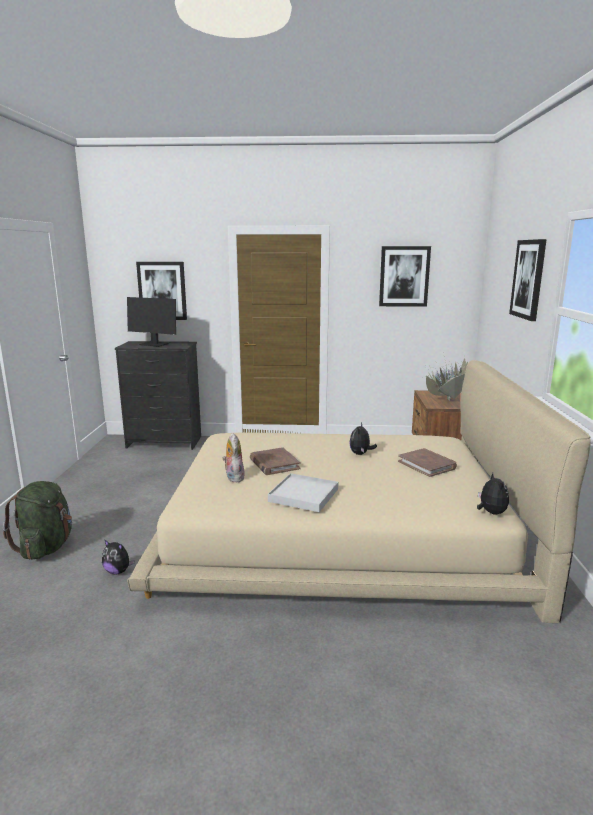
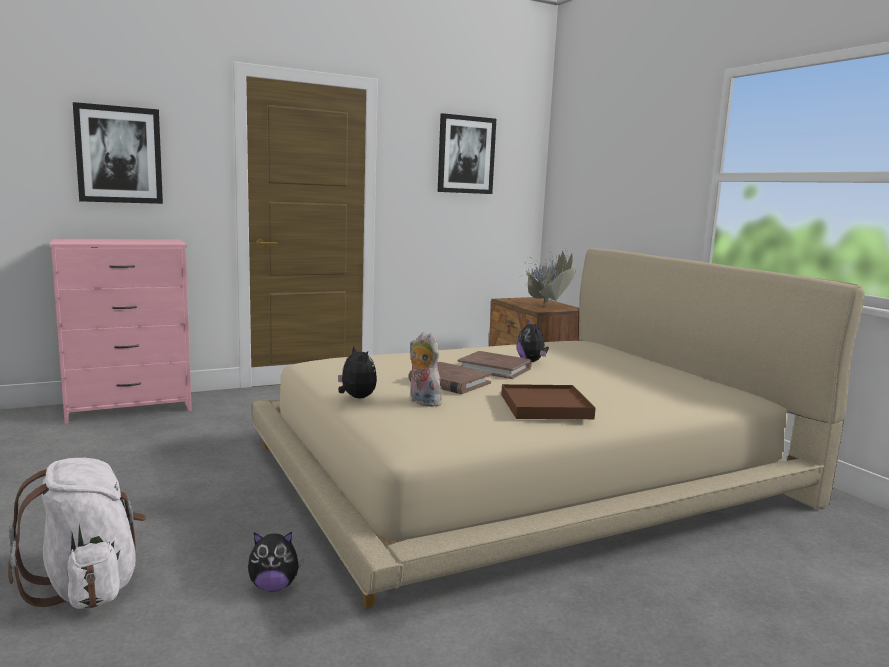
camera: 30 degrees left, 5 degrees down
(46, 547) = (87, 586): green backpack -> white backpack
(154, 344) = (116, 241): monitor -> none
(164, 442) = (129, 408): black dresser -> pink dresser
(303, 495) = (545, 406): white tray -> brown tray
(427, 465) = (617, 363): brown book -> brown book (495, 368)
(490, 512) = (744, 395): plush toy -> plush toy (356, 398)
(528, 279) = (651, 151): picture -> none

